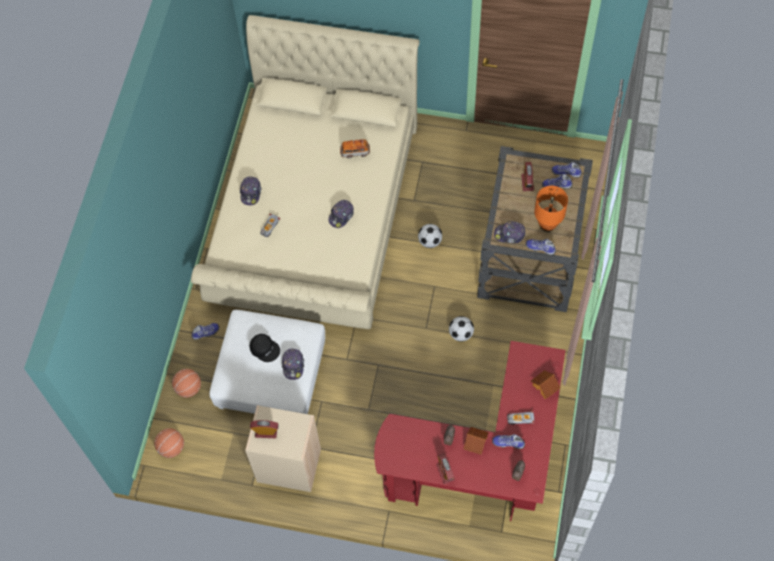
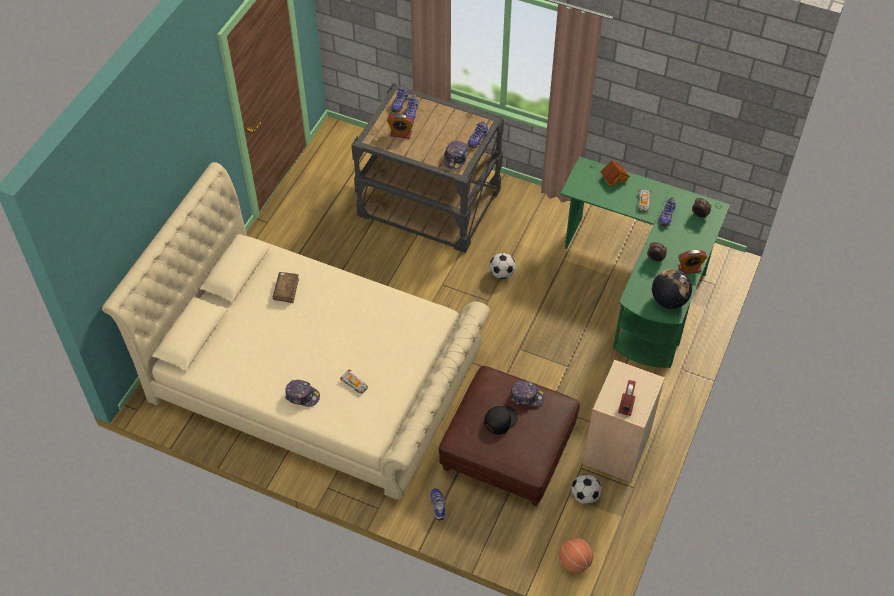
camera: 80 degrees left, 10 degrees down
(188, 388) = (504, 534): basketball -> none
(272, 375) = (507, 447): white ottoman -> brown ottoman
(341, 216) = (362, 316): cap -> none
(355, 152) = (286, 290): toy car -> brown book
(401, 458) = (669, 300): none -> globe
(430, 241) = (389, 278): football -> football (585, 496)
(476, 443) = (663, 240): toy house -> none
(483, 463) = (643, 284): red desk -> green desk
(547, 225) = (453, 129): orange table lamp -> none

